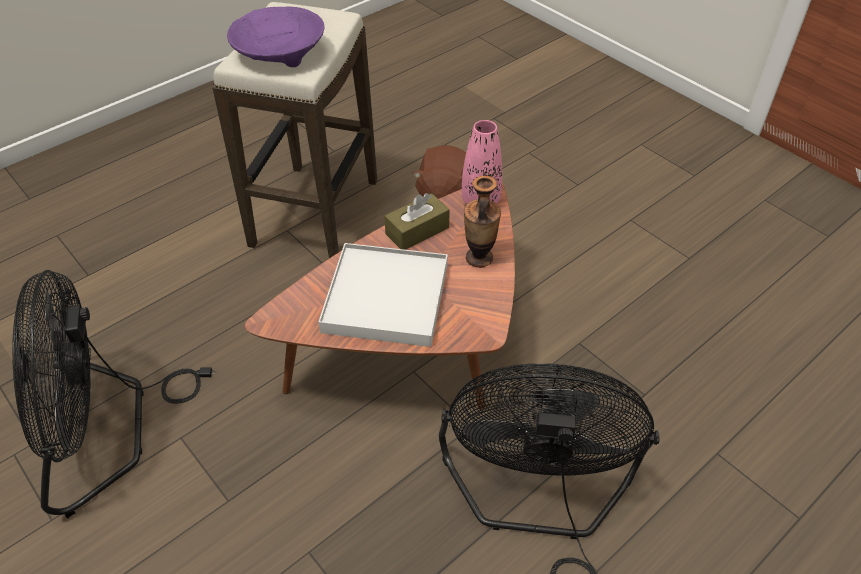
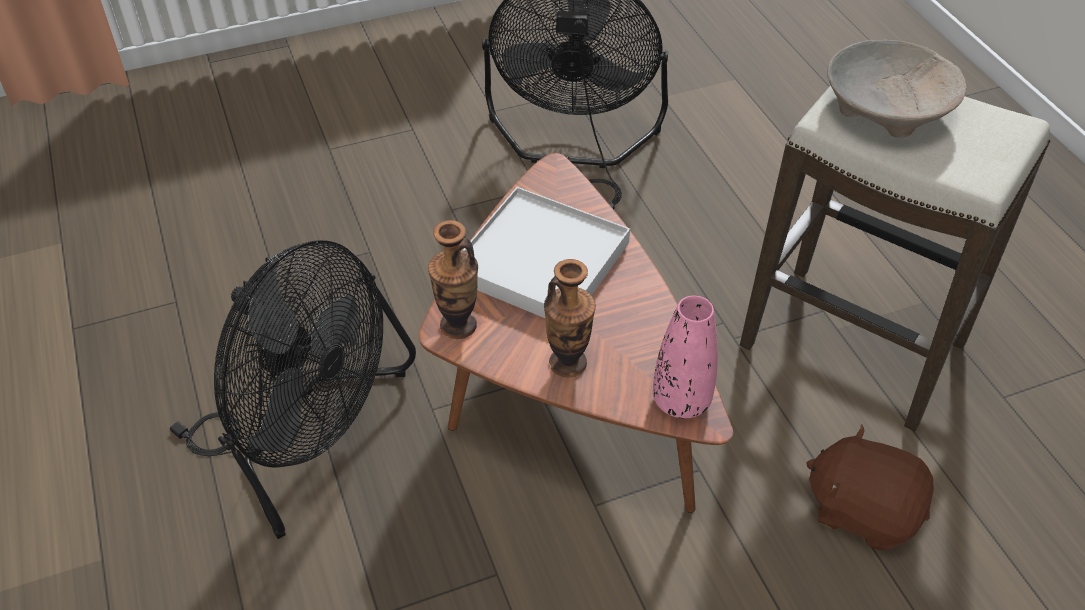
camera: 110 degrees right, 0 degrees up
(279, 52) = (886, 106): purple bowl -> beige bowl
(417, 231) = (645, 317): brown tissue box -> none
(476, 327) = (458, 325): none -> vase

